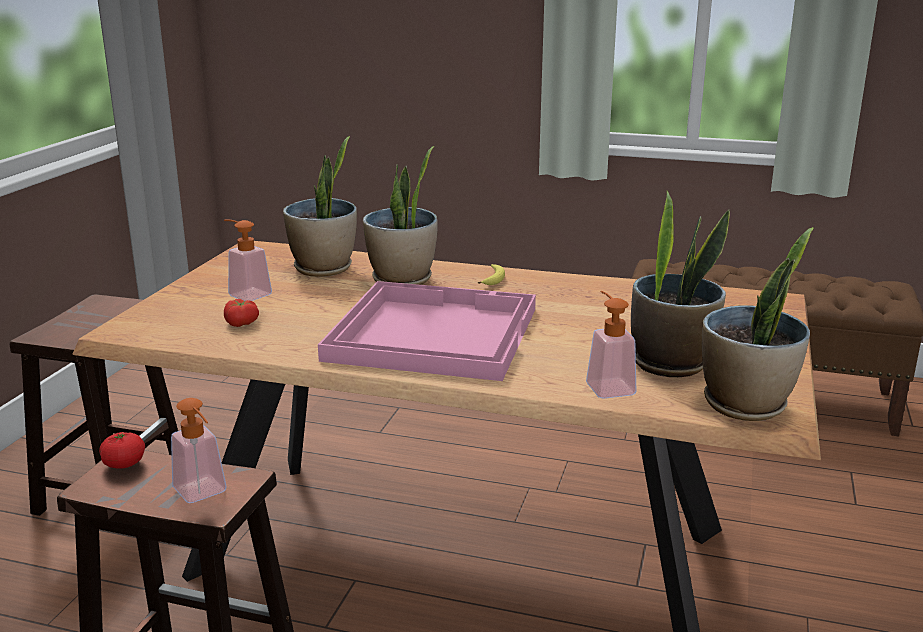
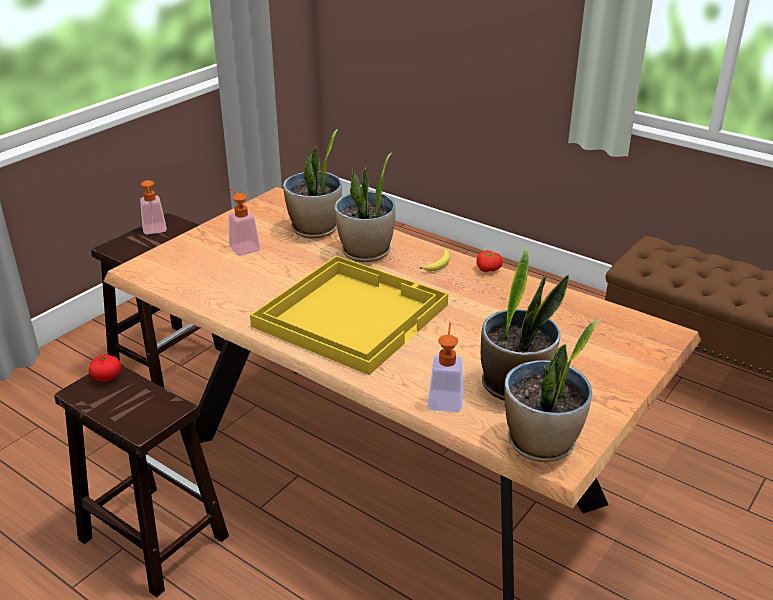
camera: 20 degrees right, 10 degrees up
(203, 494) = (141, 415): soap dispenser -> soap dispenser (155, 231)
(242, 323) = (222, 277): tomato -> tomato (489, 269)
(432, 333) = (350, 314): pink tray -> yellow tray

